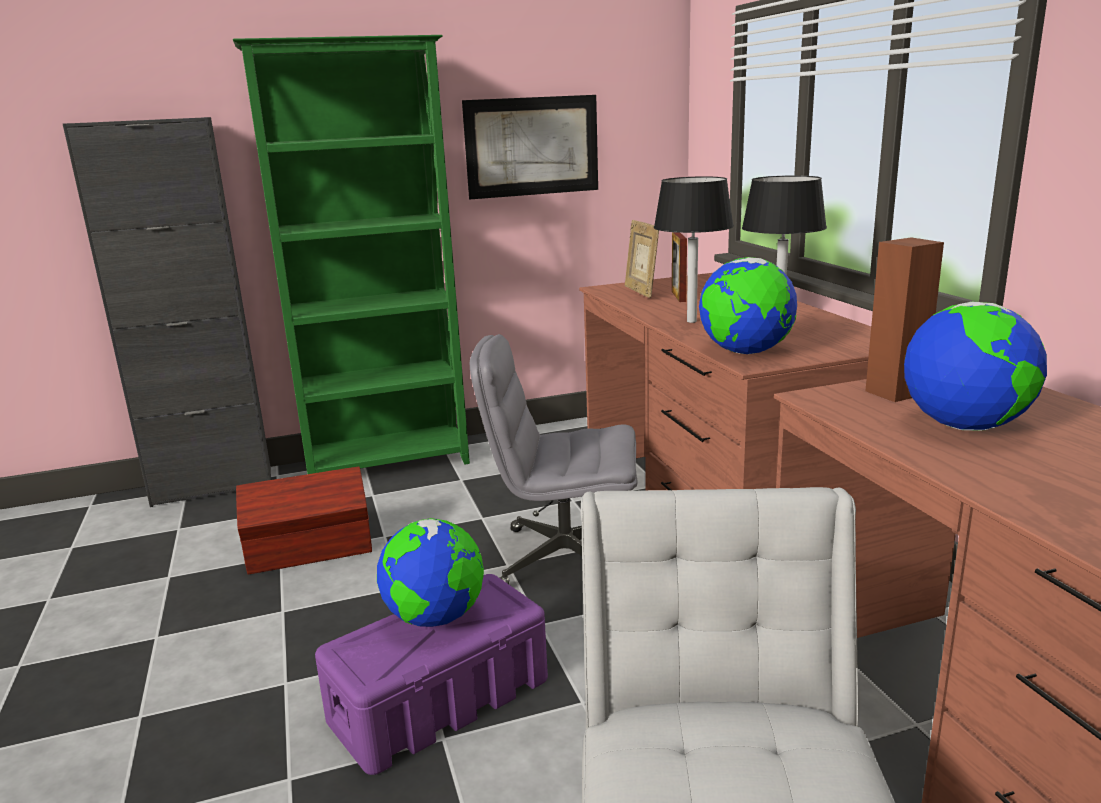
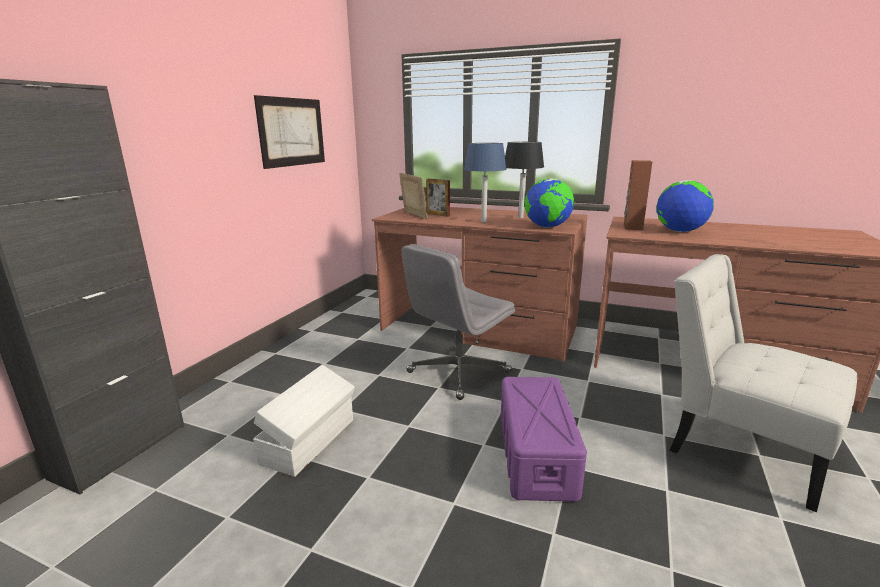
camera: 50 degrees left, 0 degrees up
(311, 551) = (310, 440): brown storage box -> white storage box
(389, 464) = (255, 375): green bookcase -> none
(435, 618) = (531, 404): globe -> none
(641, 292) = (413, 216): picture frame -> picture frame turned 150 degrees counterclockwise
(691, 321) = (483, 222): black table lamp -> blue table lamp

